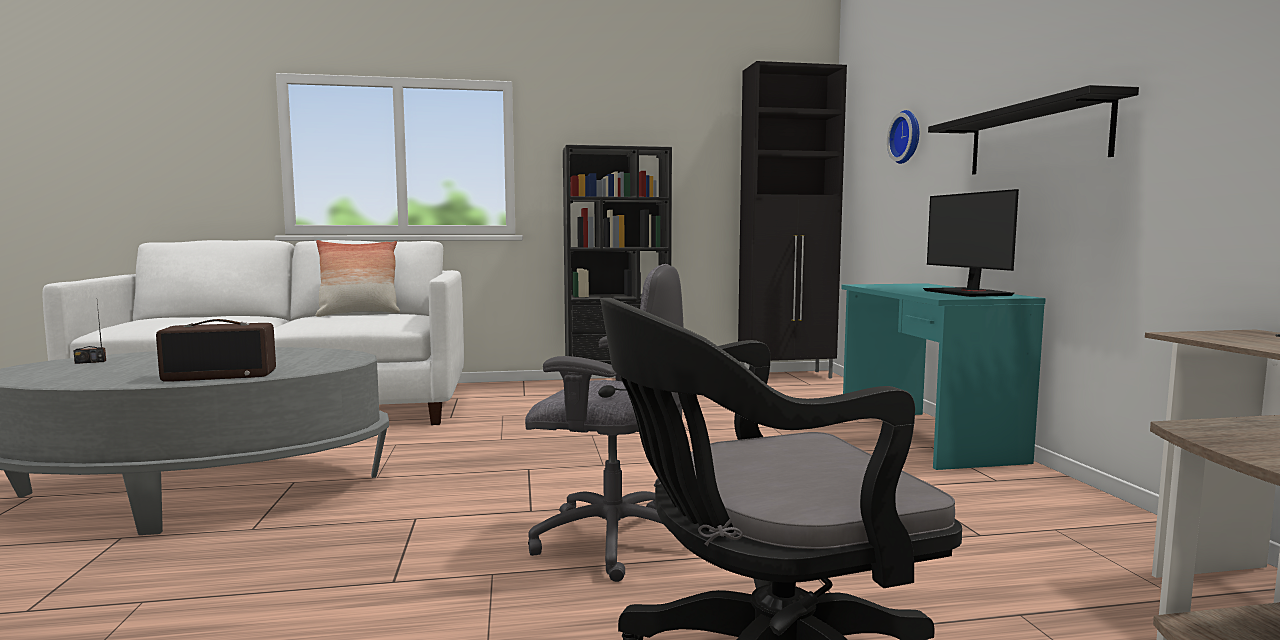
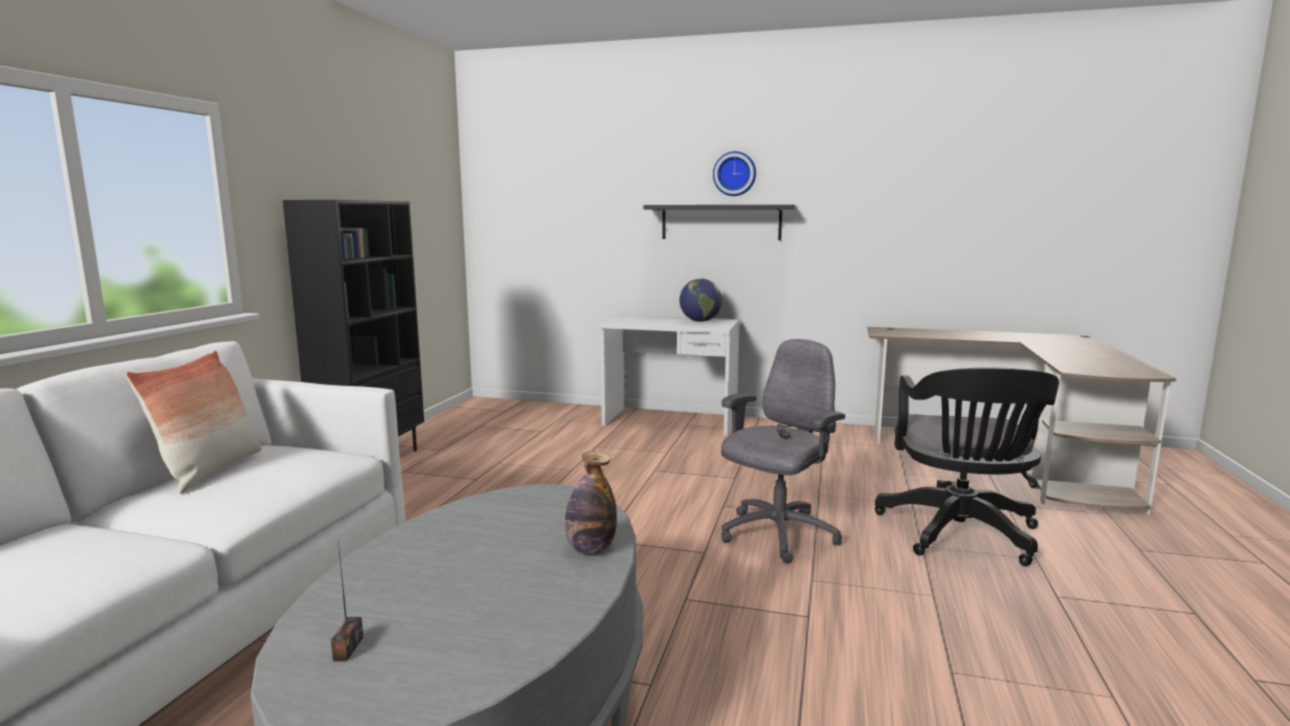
camera: 65 degrees left, 5 degrees up
(221, 375) = (590, 549): radio -> bottle
(787, 376) = (468, 409): black cabinet -> none
(907, 137) = (580, 202): wall clock -> wall clock (734, 174)
(924, 438) = (670, 421): turquoise desk -> white desk
(968, 293) = (700, 321): monitor -> globe

